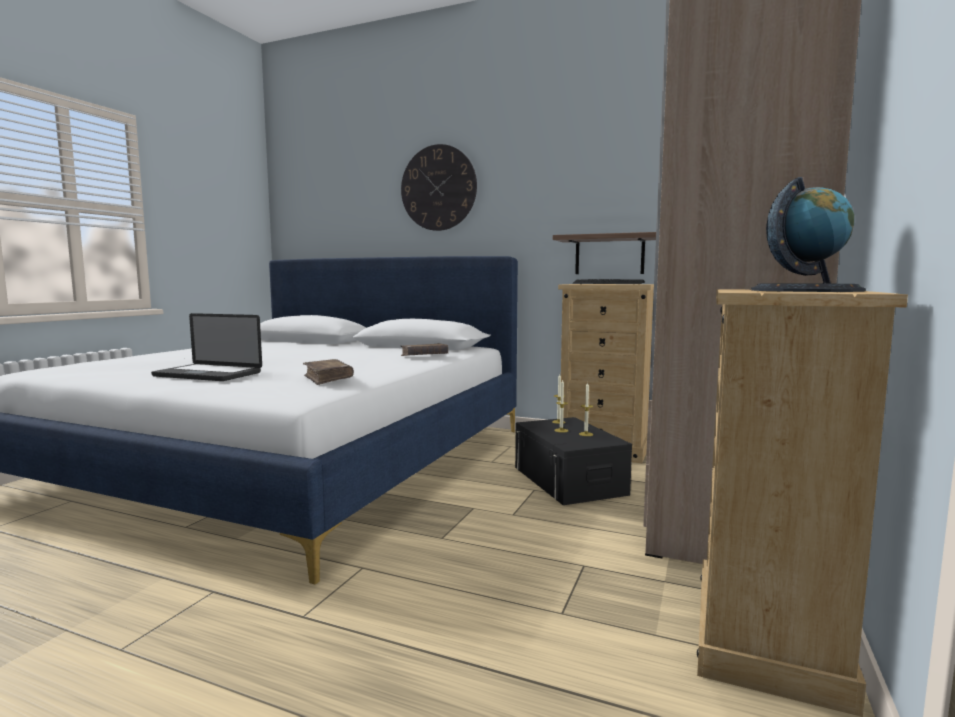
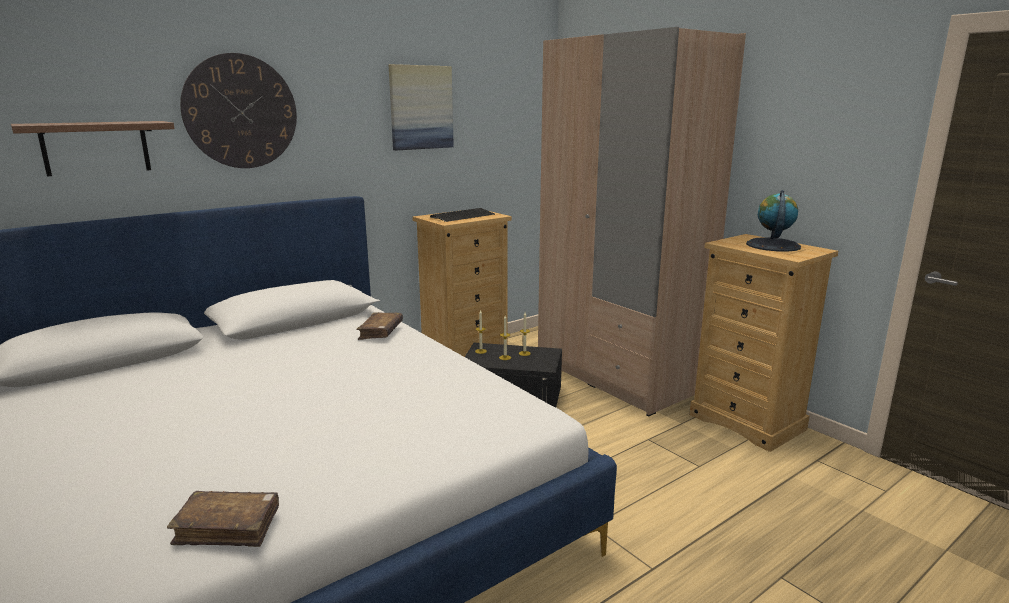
camera: 60 degrees left, 10 degrees up
(208, 374) = (343, 449): laptop -> none
(328, 379) = (466, 391): brown book -> brown book (228, 527)
(595, 175) = (421, 107): none -> picture
(609, 255) = (437, 185): shelf -> shelf (96, 148)

